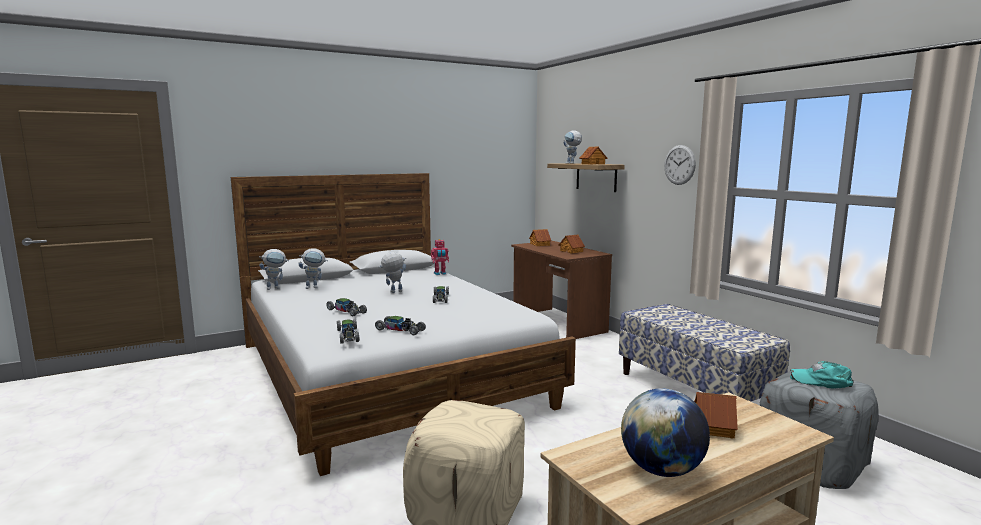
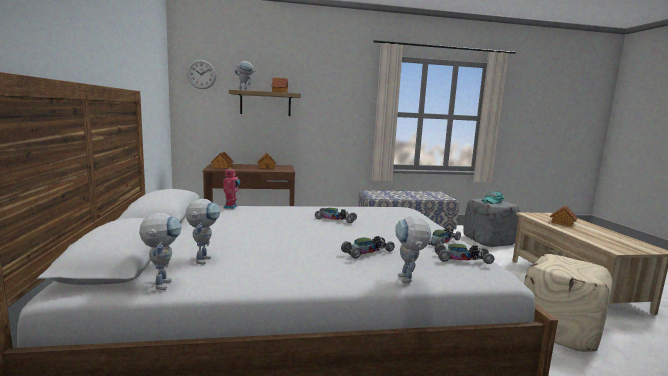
camera: 70 degrees left, 0 degrees up
(393, 292) = (291, 229): toy robot -> toy robot (408, 281)
(661, 470) = (617, 239): globe -> none
(679, 165) = (351, 96): wall clock -> wall clock (201, 74)

